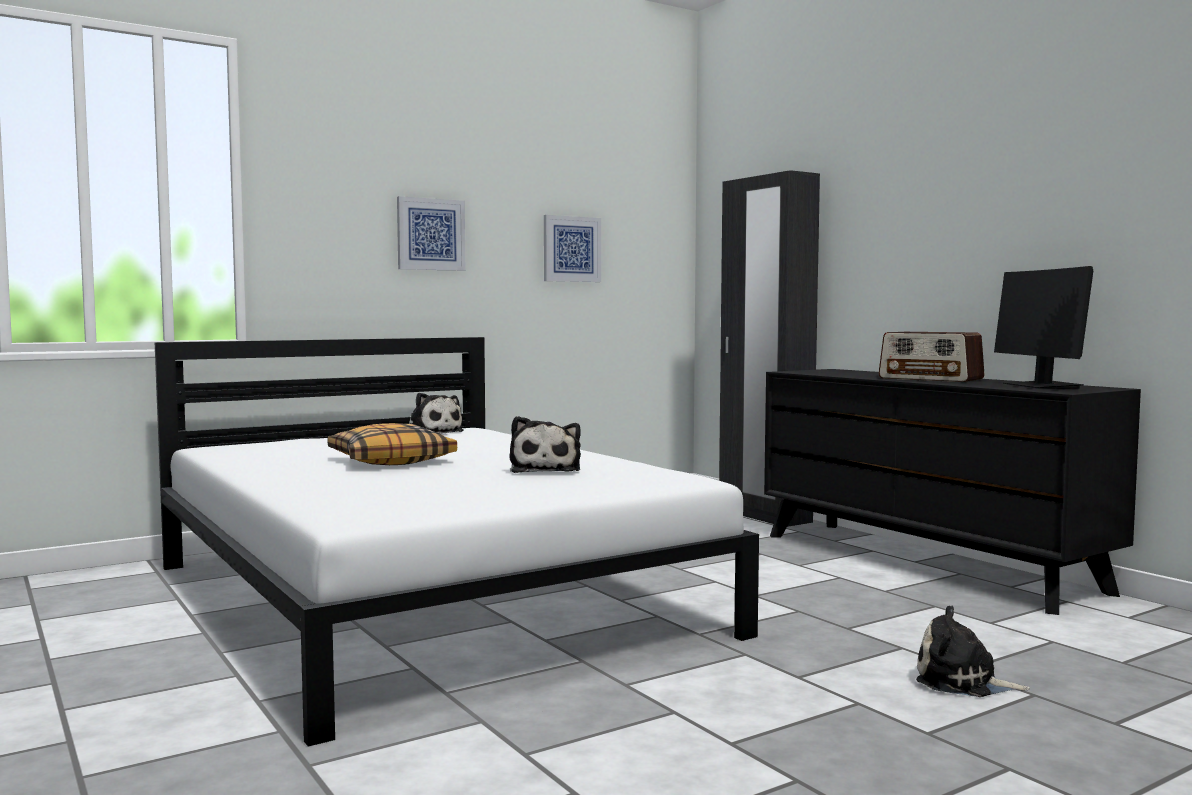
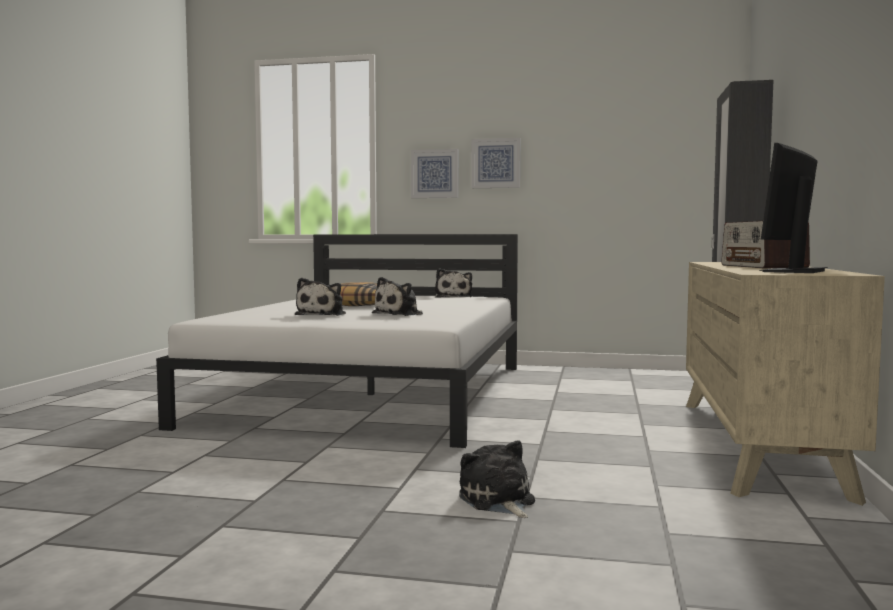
camera: 45 degrees right, 0 degrees up
(456, 485) = (322, 314): none -> plush toy
(571, 249) = (613, 167): picture -> picture (434, 174)
(925, 562) = (756, 444): black dresser -> beige dresser

